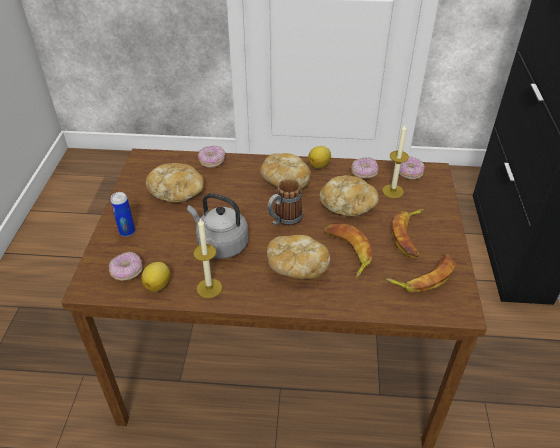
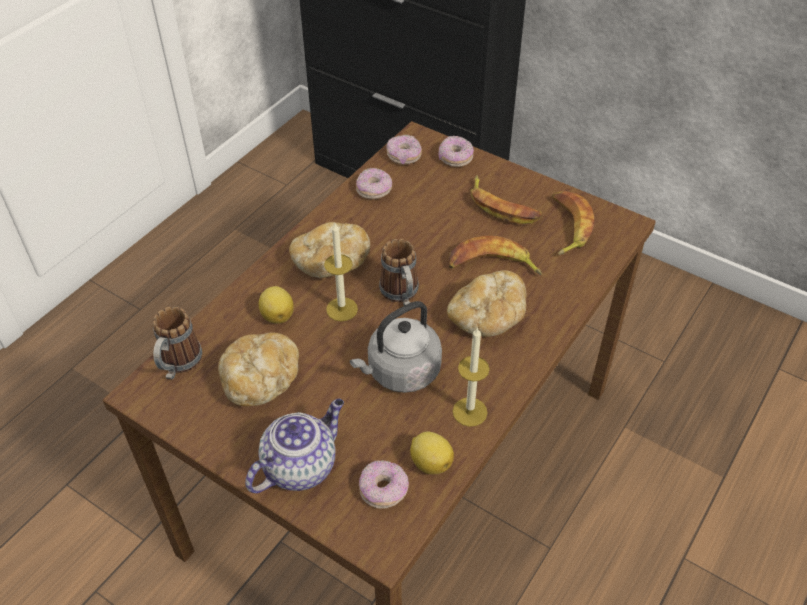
camera: 60 degrees left, 5 degrees up
(127, 231) = (300, 465): can -> teapot
(168, 161) = (178, 365): none -> mug
(212, 161) = (224, 318): donut -> donut (455, 158)
(319, 165) = (326, 220): lemon -> lemon (277, 315)
(347, 206) = (419, 230): bread -> none
(393, 191) = (423, 184): candle -> candle (342, 309)

